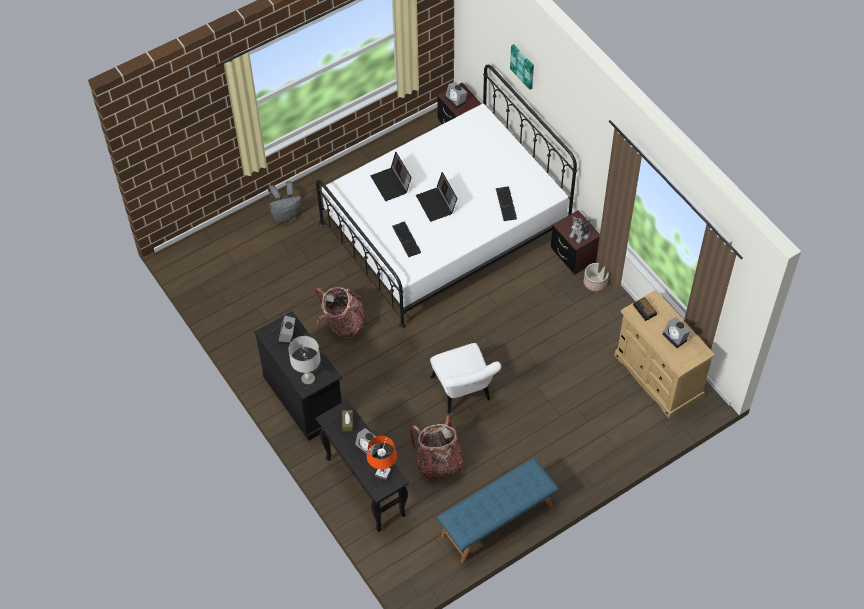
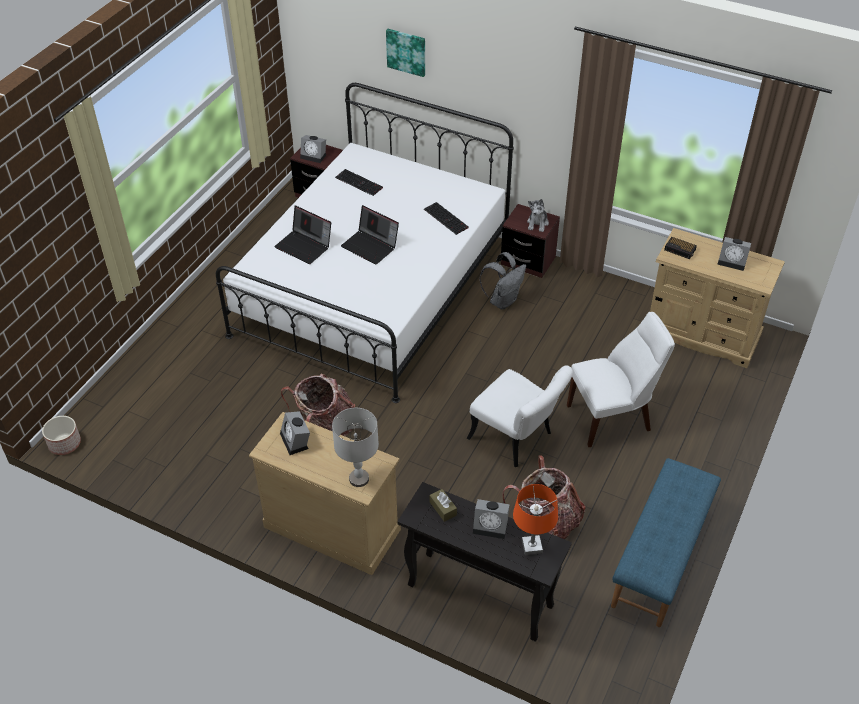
camera: 30 degrees left, 10 degrees down
(286, 215) = (179, 344): grey backpack -> grey backpack (503, 300)
(304, 397) = (332, 528): black dresser -> beige dresser
(407, 239) = (362, 291): keyboard -> keyboard (360, 182)
(541, 409) = (612, 417): none -> white chair
(595, 282) = (568, 276): planter -> planter (64, 443)

